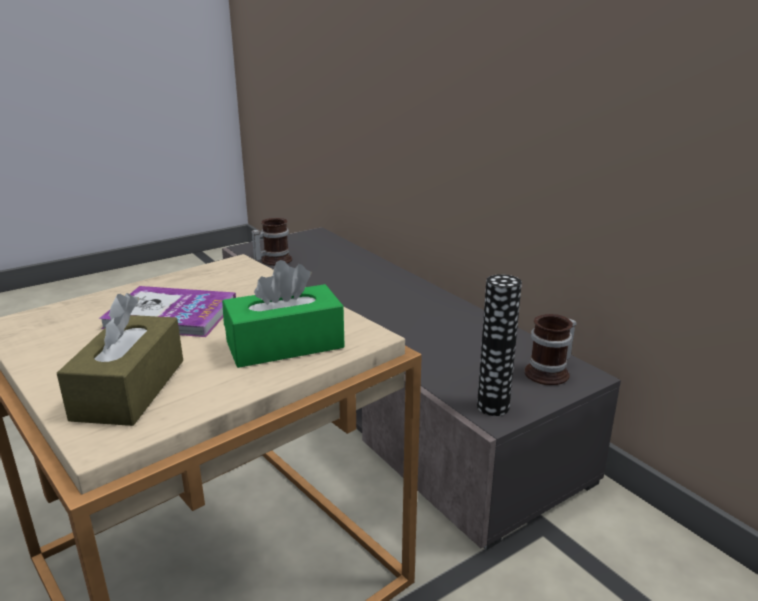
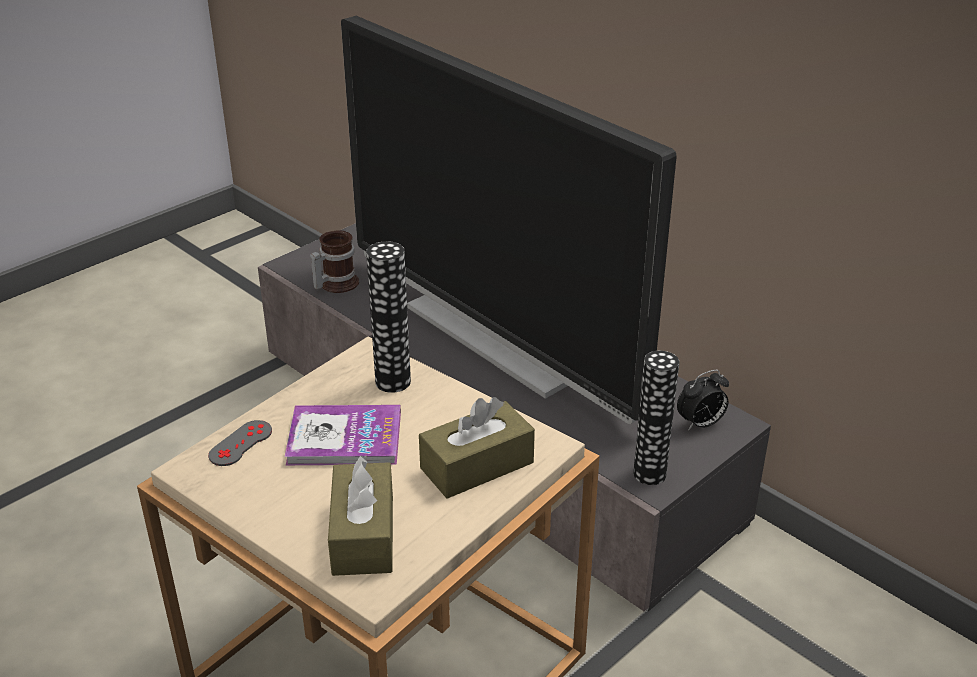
camera: 10 degrees left, 10 degrees up
(74, 310) = (240, 443): none -> grey game controller
(244, 281) = (393, 382): none -> vase
(285, 345) = (477, 465): green tissue box -> brown tissue box
(385, 300) = (497, 338): none -> television
(551, 373) = (700, 424): mug -> alarm clock

